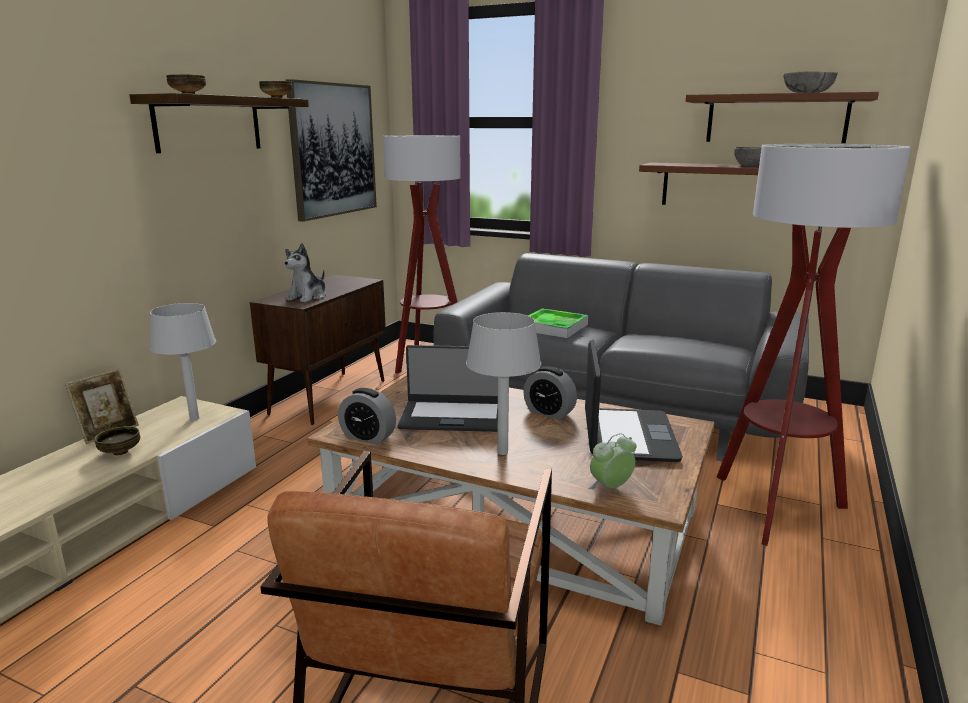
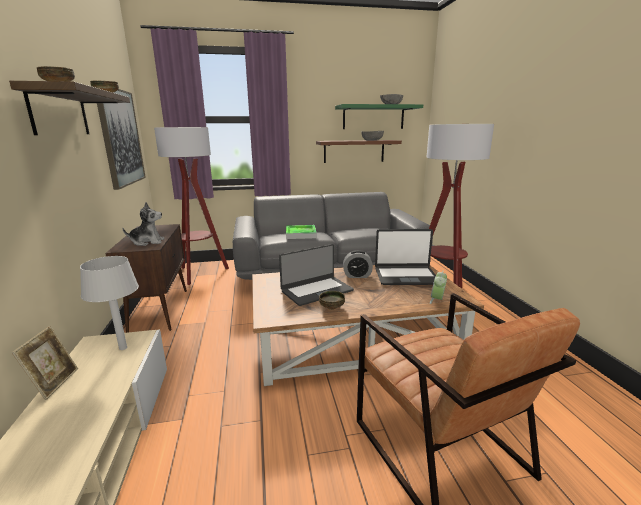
camera: 35 degrees left, 0 degrees up
(120, 452) = (93, 393): bowl -> bowl (332, 307)
(308, 297) = (147, 242): plush toy -> plush toy turned 90 degrees counterclockwise
(368, 437) = (289, 316): alarm clock -> none
(502, 452) = (368, 300): grey table lamp -> none
(627, 436) = (405, 276): laptop -> laptop turned 120 degrees clockwise
(776, 119) = (373, 117): brown shelf -> green shelf

